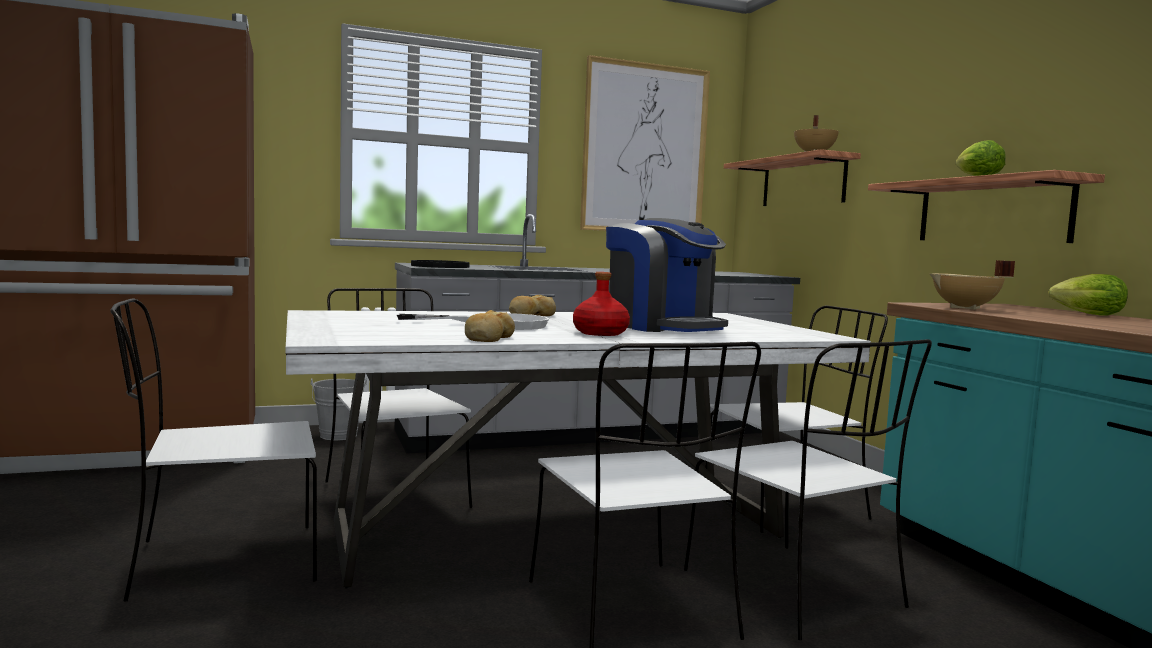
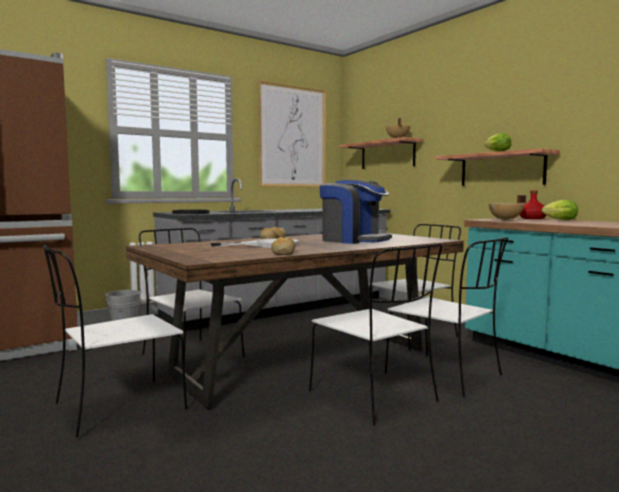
camera: 15 degrees left, 0 degrees up
(560, 529) = (304, 362): white dining table -> brown dining table
(601, 333) = (332, 246): red bottle -> red bottle (532, 218)

